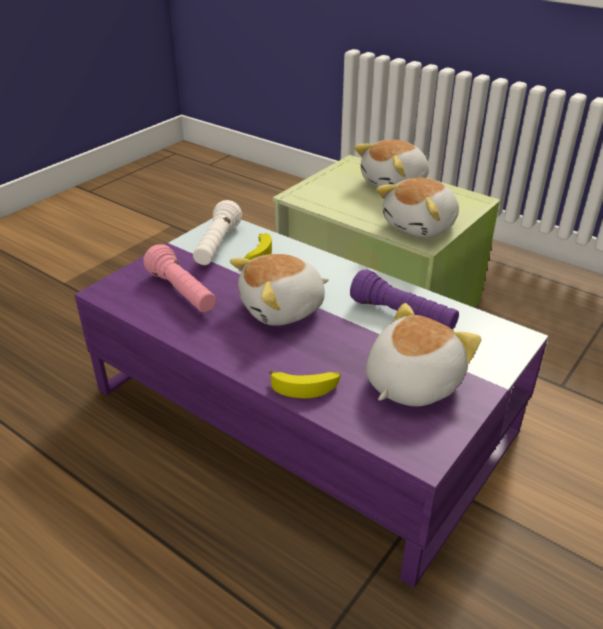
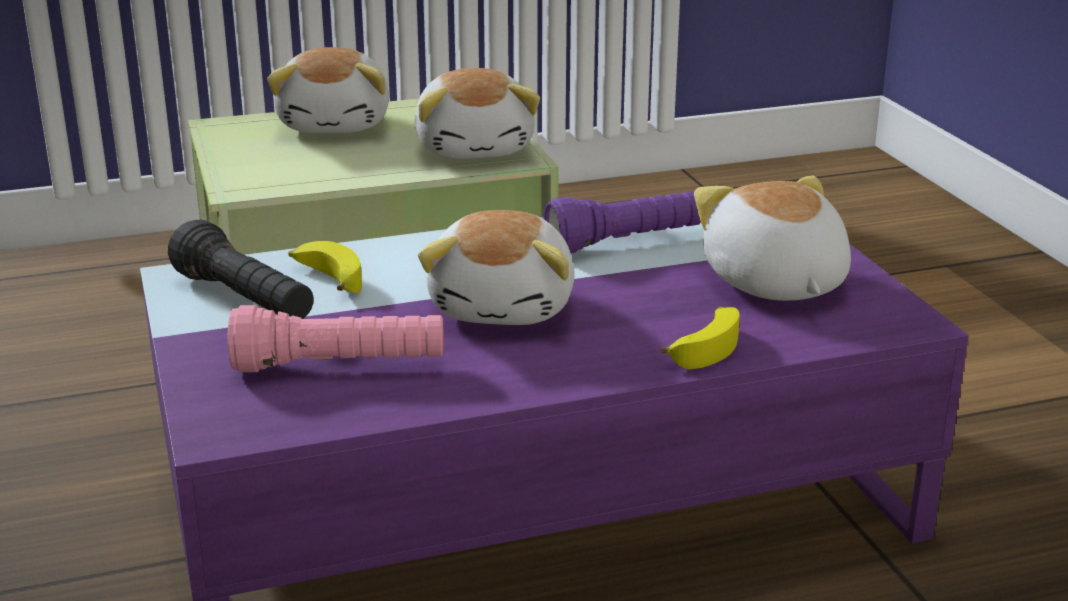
camera: 55 degrees left, 10 degrees down
(217, 246) = (245, 301): white flashlight -> black flashlight

